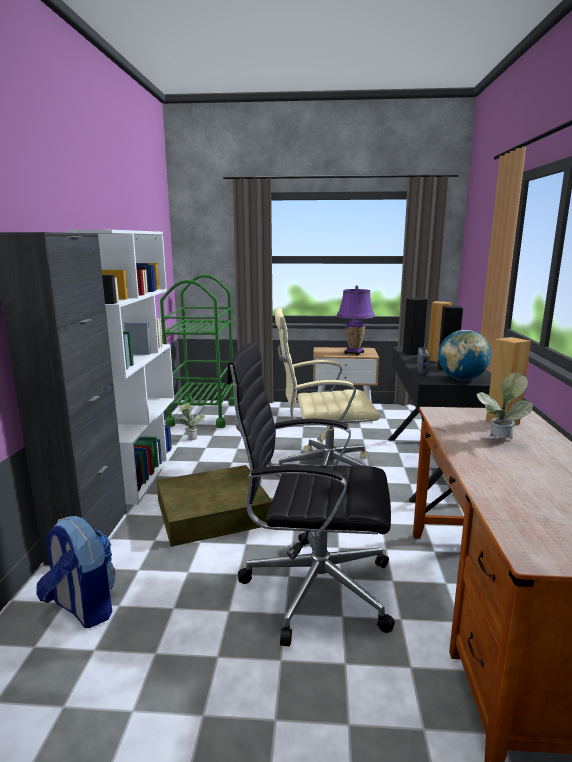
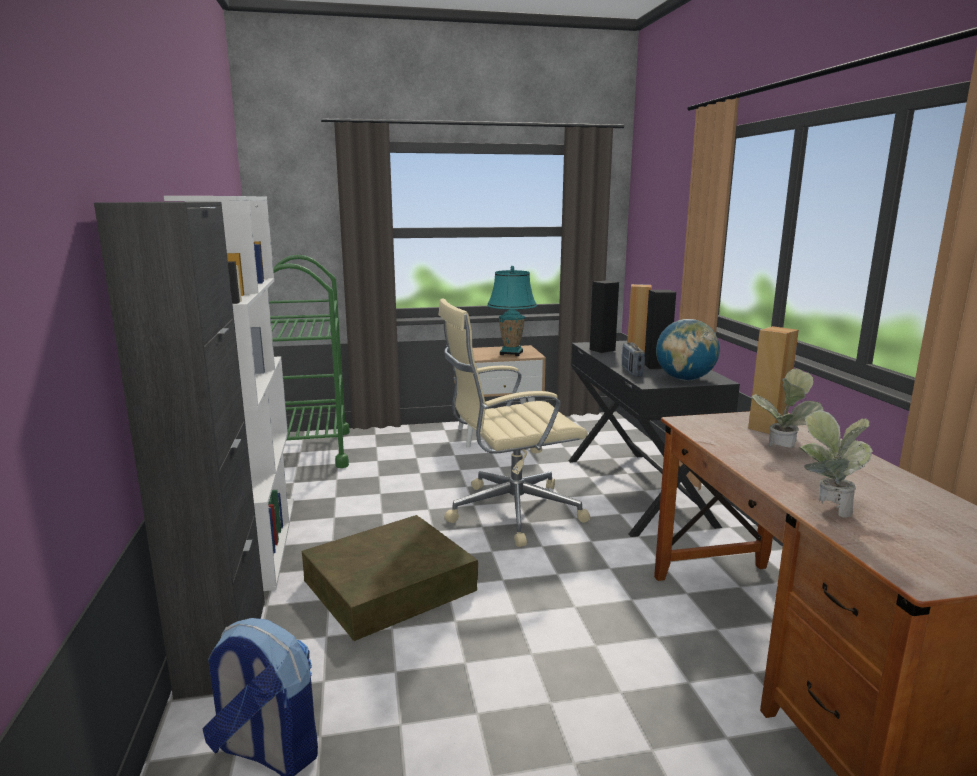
camera: 15 degrees left, 0 degrees up
(190, 437) = (306, 485): potted plant -> potted plant (825, 508)
(313, 587) = (568, 662): black office chair -> none
(354, 353) = (511, 353): purple table lamp -> turquoise table lamp

